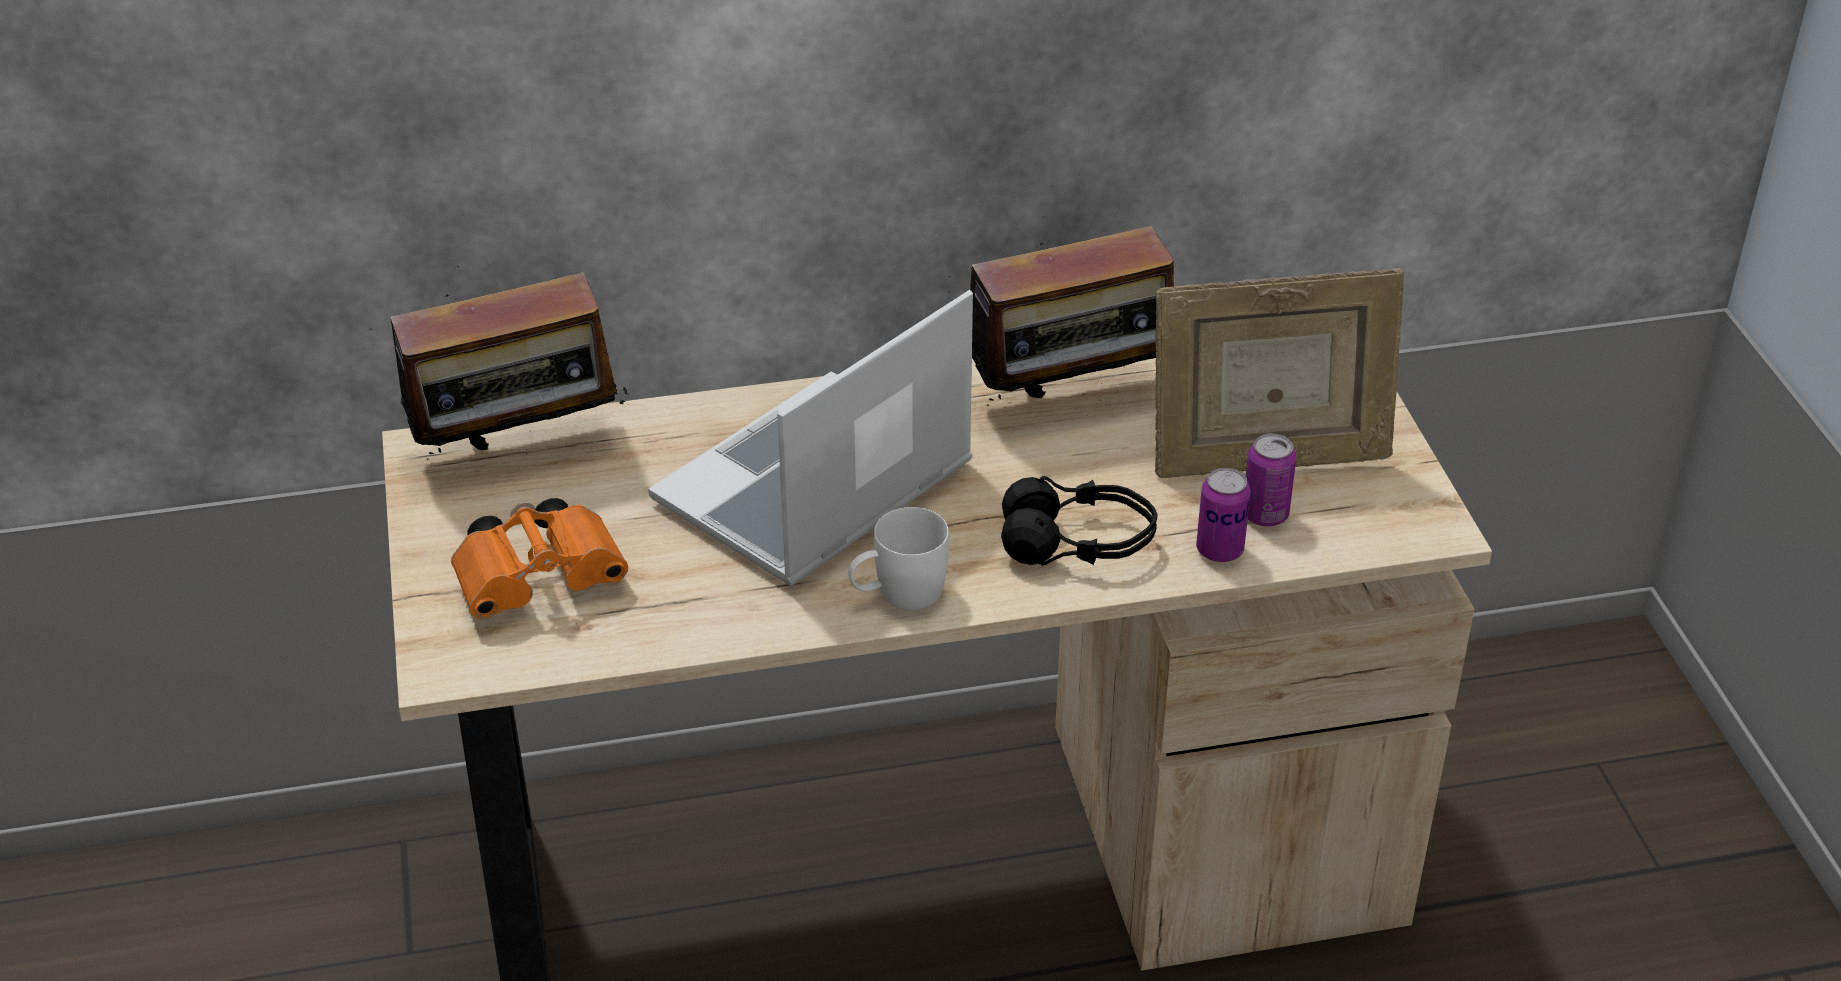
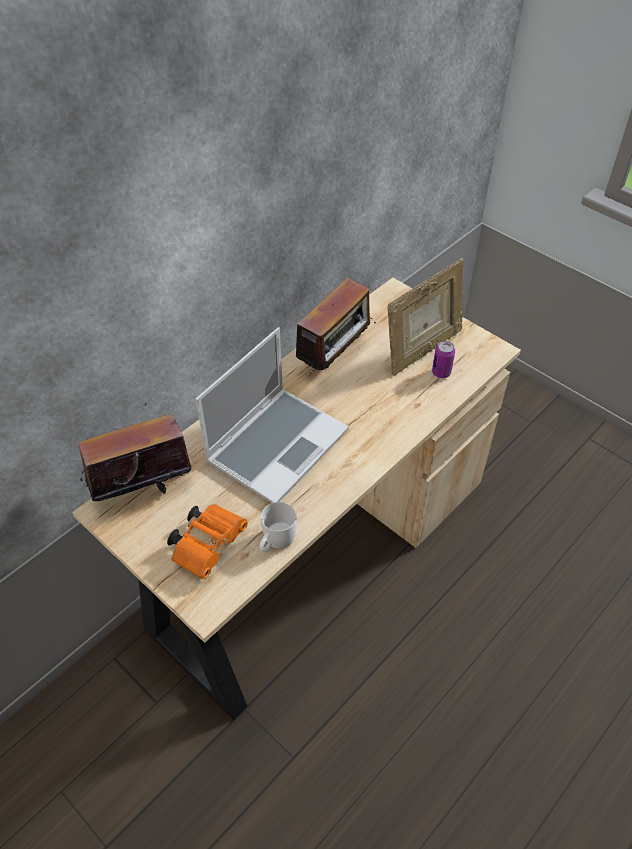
camera: 35 degrees left, 10 degrees up
(519, 451) = (142, 490): radio -> radio turned 150 degrees counterclockwise
(814, 489) = (277, 444): laptop -> laptop turned 150 degrees counterclockwise
(897, 594) = (349, 473): white mug -> white mug (276, 541)
(1077, 544) = (391, 417): black headphones -> none
(1219, 550) = (440, 394): can -> none

